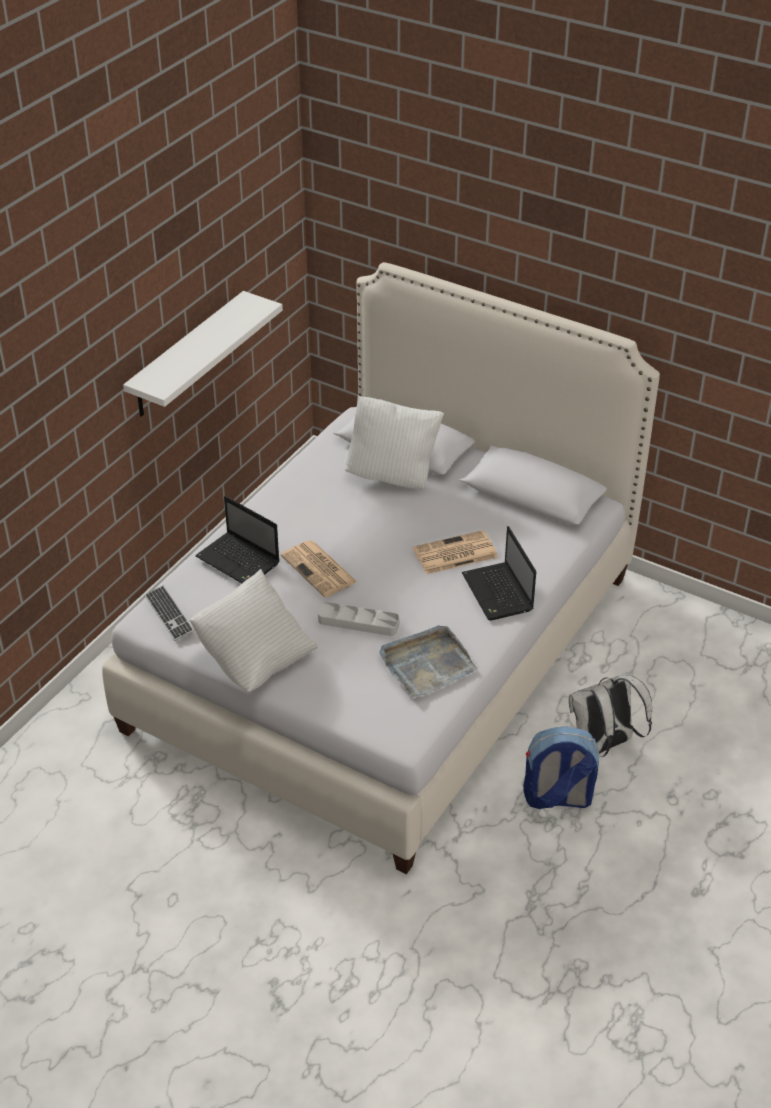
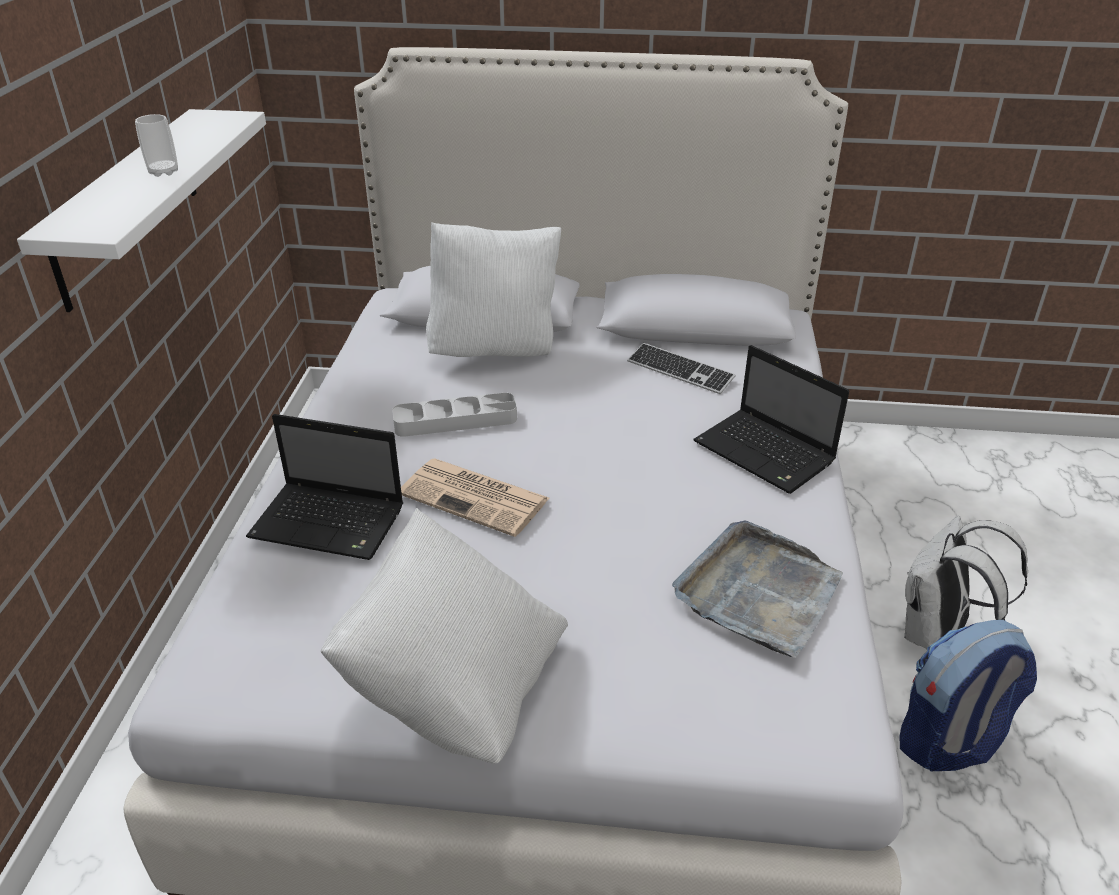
camera: 25 degrees left, 5 degrees down
(169, 614) = (242, 657): keyboard -> keyboard (680, 371)
(206, 349) = (163, 172): none -> cup
(358, 622) = (596, 560): grey tray -> grey tray (455, 420)
(454, 554) = (659, 420): newspaper -> none

